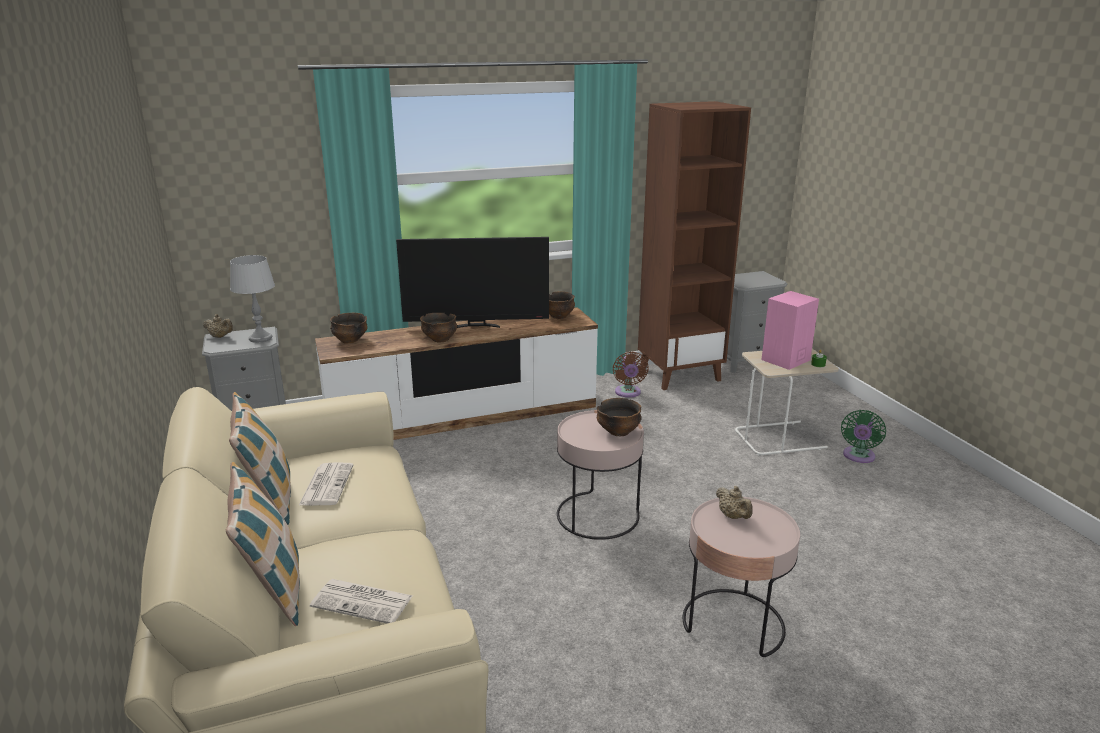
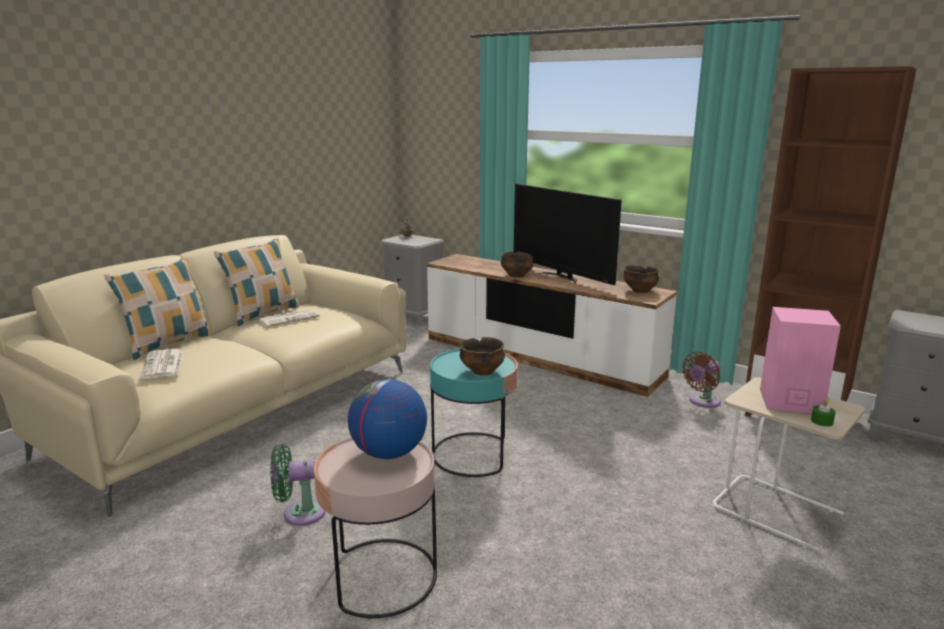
camera: 55 degrees right, 5 degrees down
(260, 338) = (419, 242): grey table lamp -> none
(350, 340) = (468, 260): bowl -> none
(597, 515) = (473, 454): pink side table -> turquoise side table
(733, 516) = (388, 453): beige teapot -> globe
(858, 457) = (843, 584): green fan -> green fan (299, 513)

